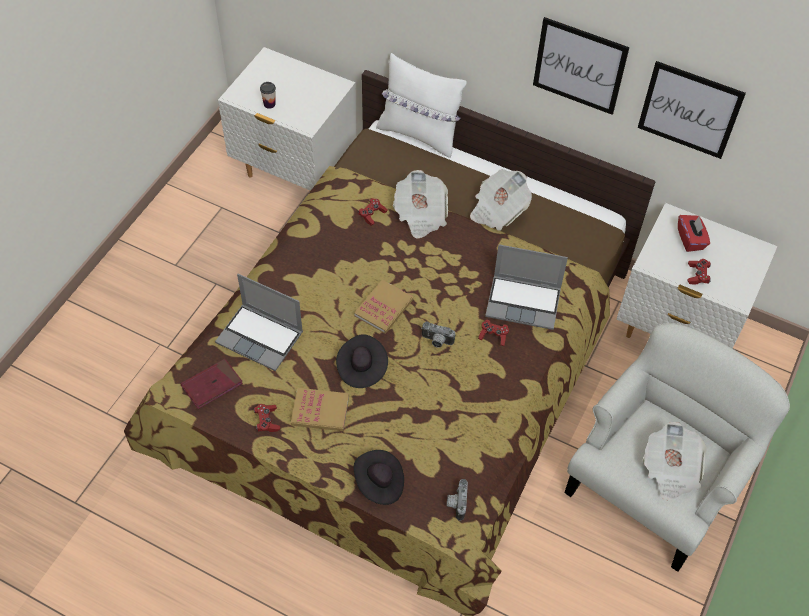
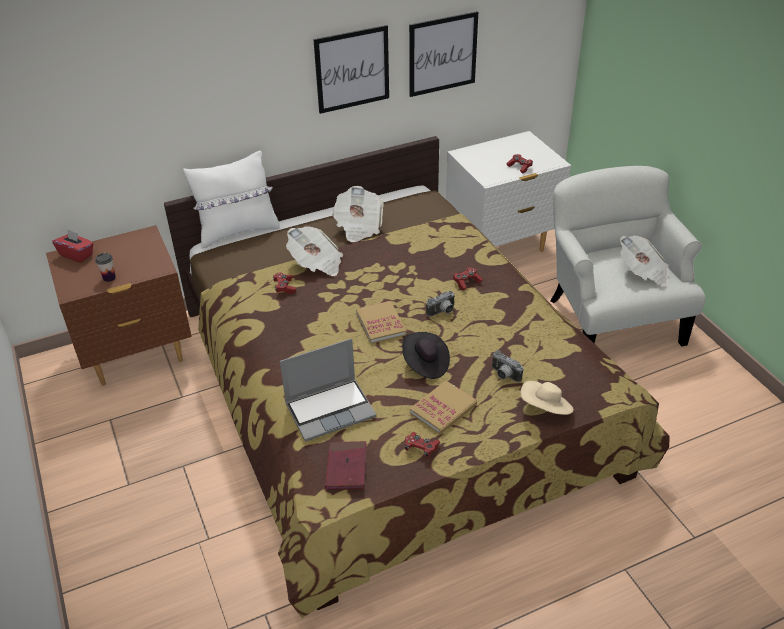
camera: 50 degrees left, 15 degrees down
(294, 172) = (137, 355): white nightstand -> brown nightstand
(379, 483) = (545, 409): black hat -> beige hat
(456, 503) = (599, 375): camera -> camera (504, 375)
(524, 302) = (453, 254): laptop -> none
(690, 240) = (488, 156): red tissue box -> red tissue box (77, 255)

